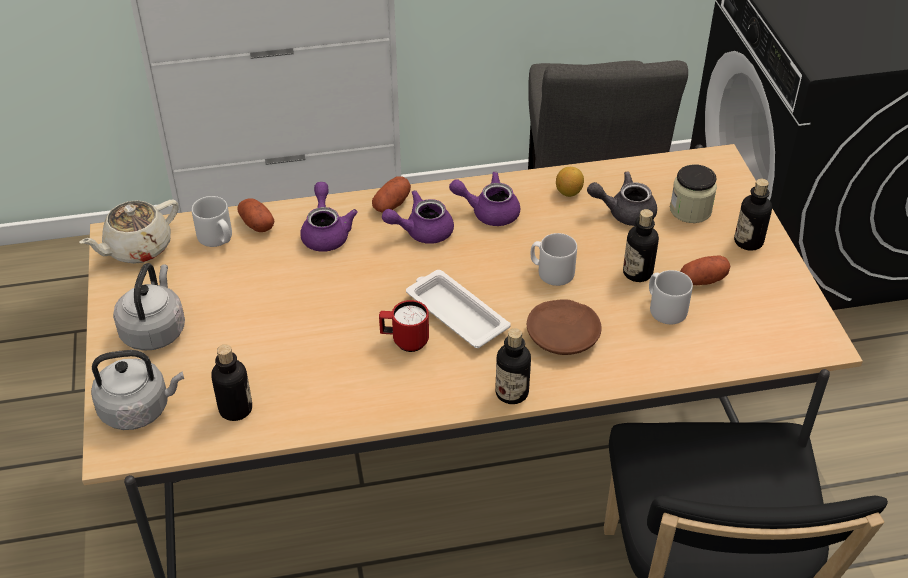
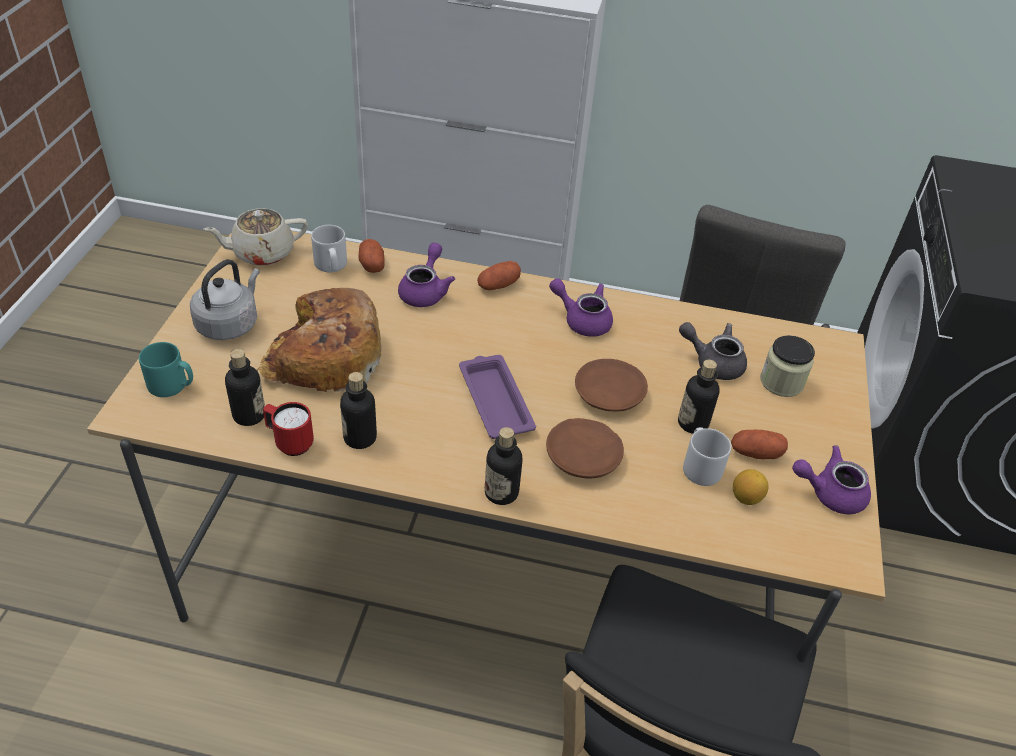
camera: 20 degrees right, 0 degrees up
(139, 409) = (172, 385): grey kettle -> turquoise mug
(270, 329) = (324, 356): none -> bread
(404, 341) = (433, 409): red mug -> red mug (289, 442)
(421, 231) = (510, 317): purple teapot -> purple teapot (829, 493)
(455, 313) = (495, 400): white tray -> purple tray
(551, 272) = (608, 394): grey mug -> brown plate
(568, 192) = (669, 327): lemon -> lemon (746, 497)
(748, 241) = (825, 432): bottle -> bottle (360, 438)

